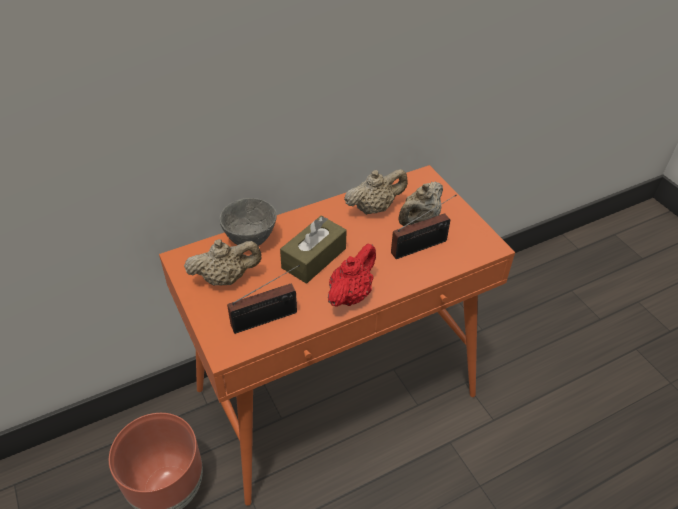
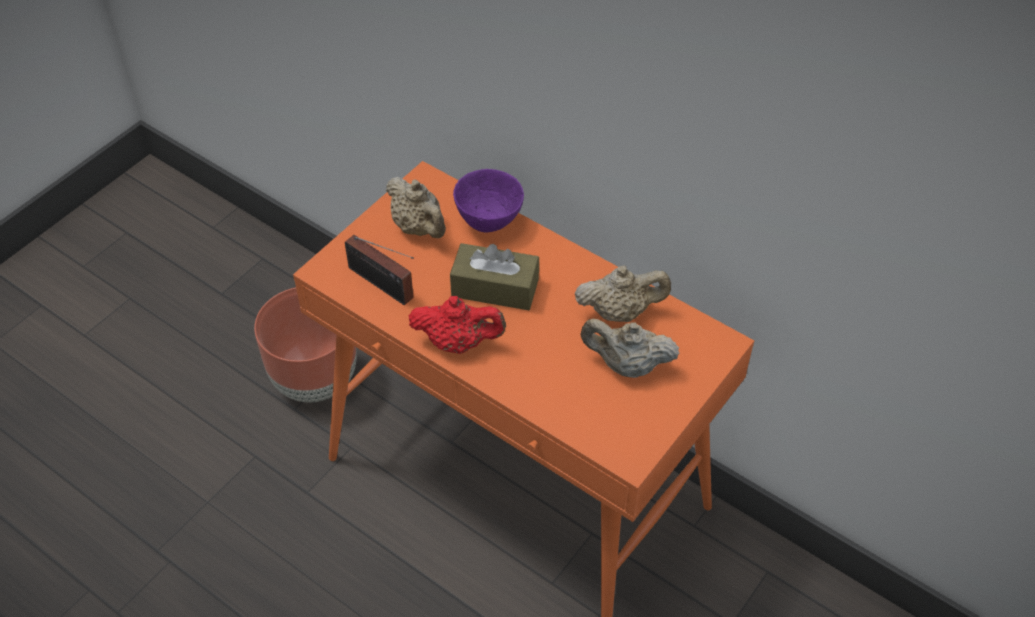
camera: 65 degrees right, 5 degrees up
(250, 239) = (489, 221): grey bowl -> purple bowl
(374, 208) = (620, 312): beige teapot -> beige teapot turned 45 degrees counterclockwise
(422, 246) = (581, 383): radio -> none

